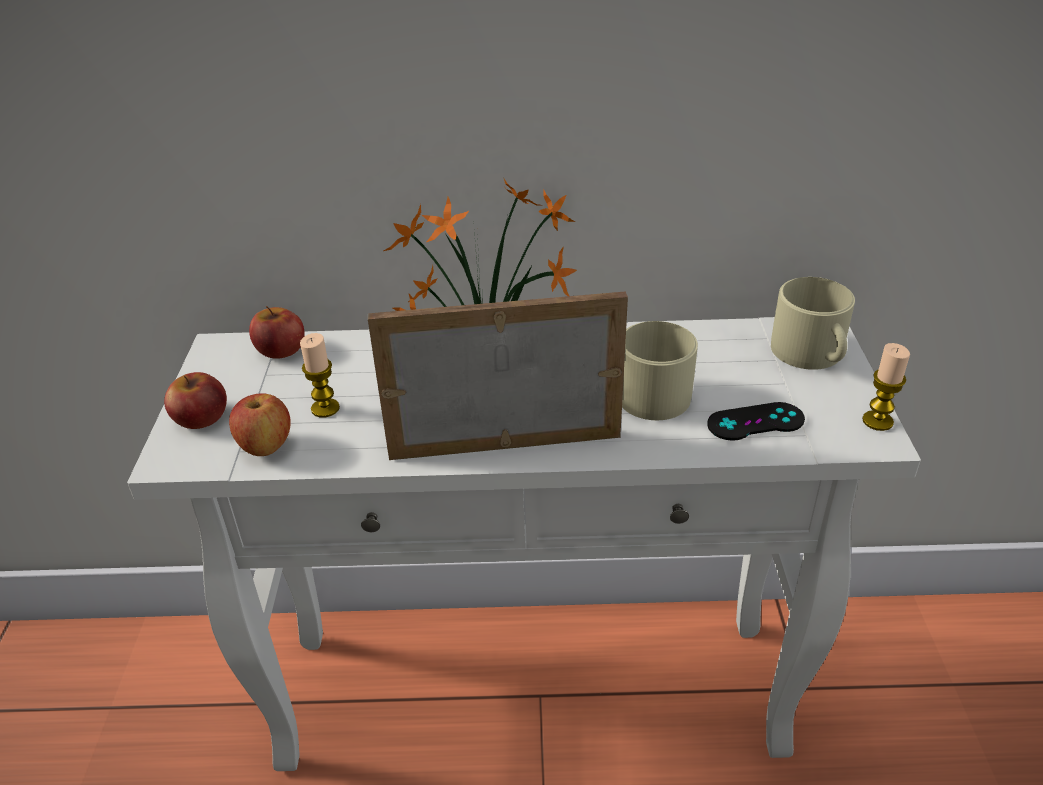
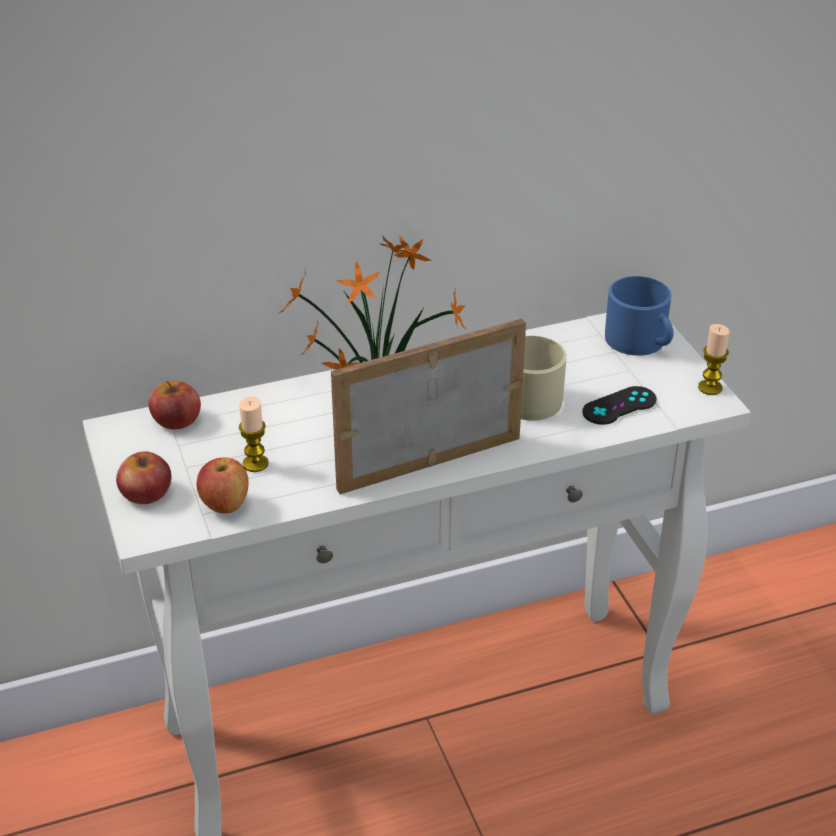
camera: 20 degrees left, 0 degrees up
(811, 354) = (640, 342): beige mug -> blue mug

